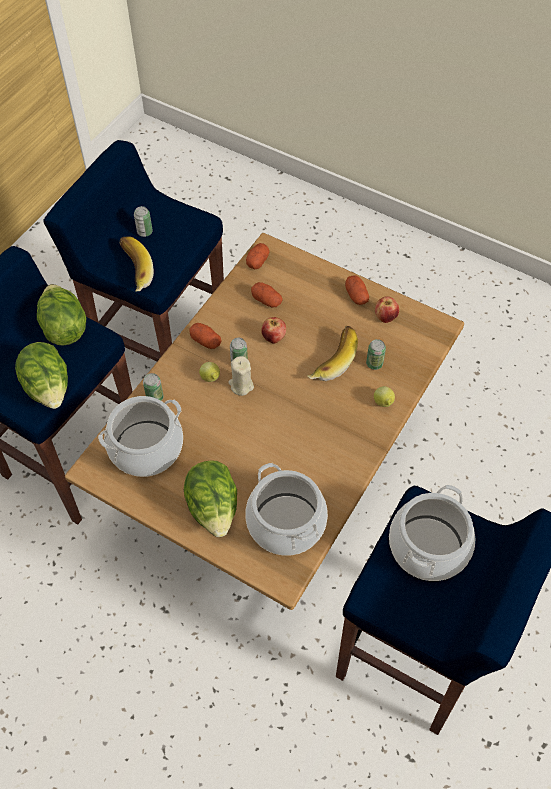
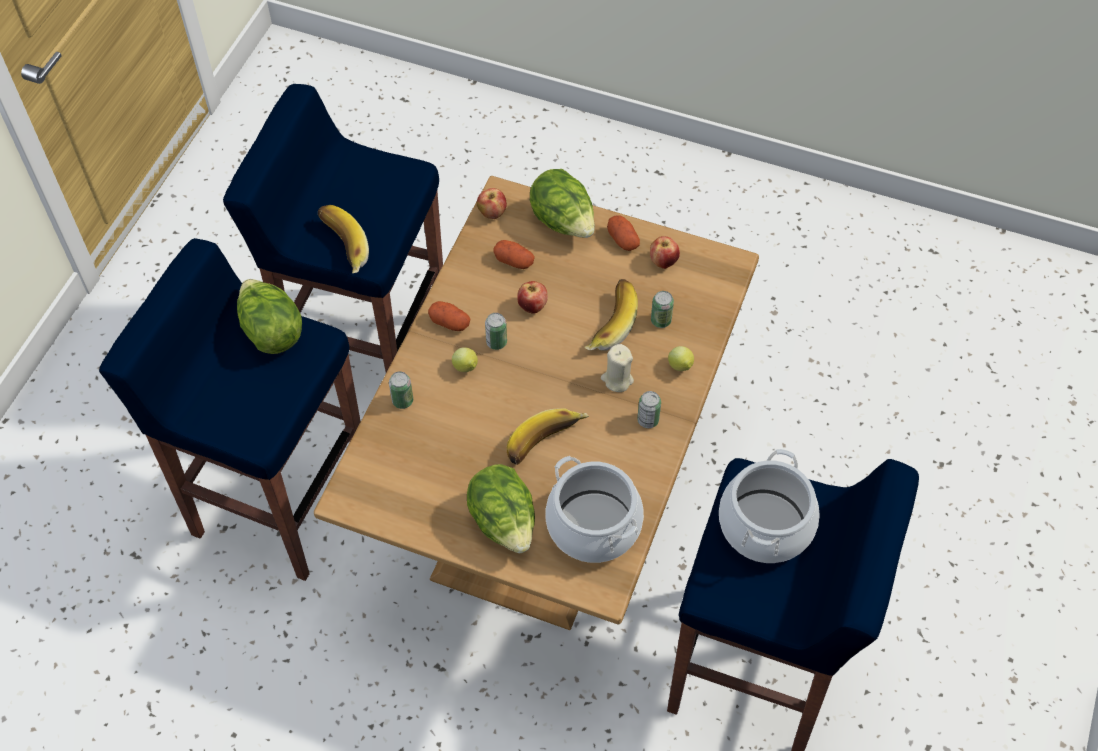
camera: 10 degrees left, 0 degrees up
(49, 388) = (271, 409): lettuce -> lettuce (563, 222)
(144, 232) = (344, 195): can -> can (648, 420)
(146, 448) = (406, 463): cooking pot -> none
(241, 385) = (505, 370): beige candle -> beige candle (617, 379)
(257, 261) = (492, 213): potato -> apple
(261, 450) = (546, 445): none -> banana

